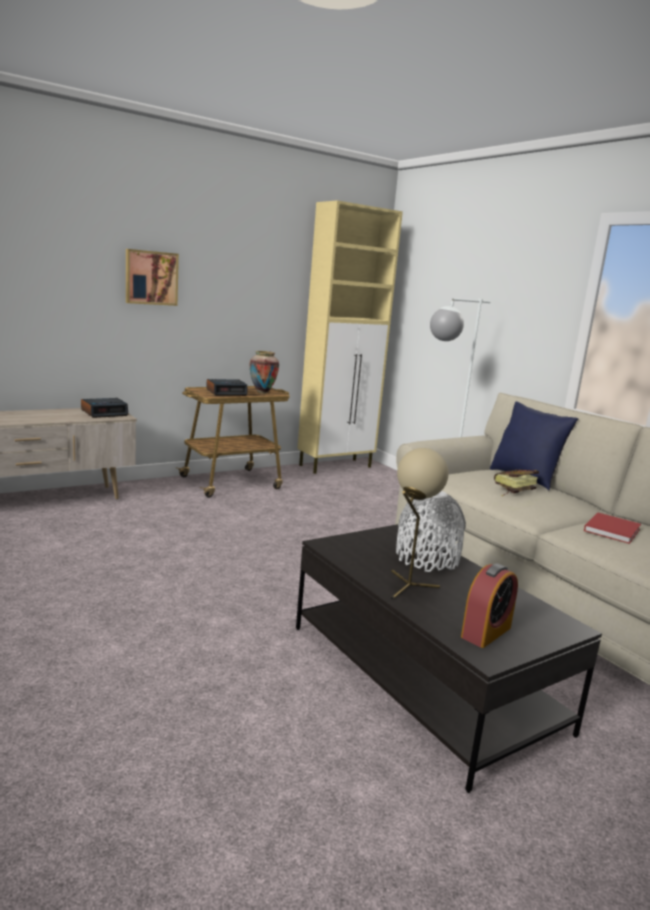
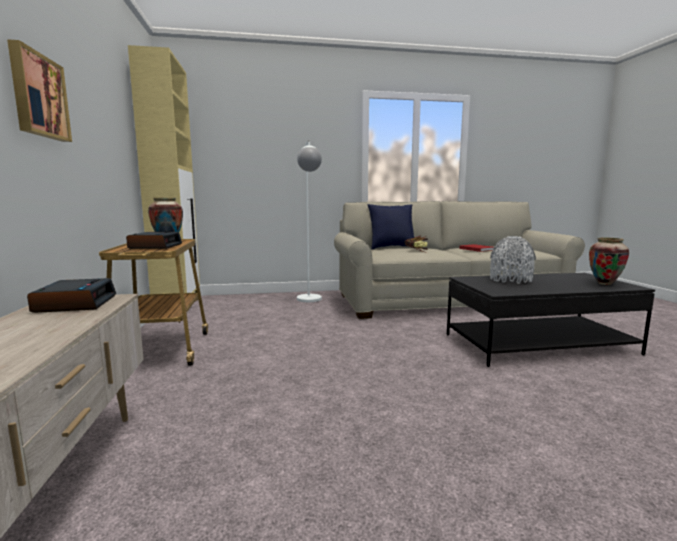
camera: 65 degrees left, 5 degrees down
(407, 587) = (558, 287): beige table lamp -> none
(486, 632) = (604, 283): alarm clock -> vase

